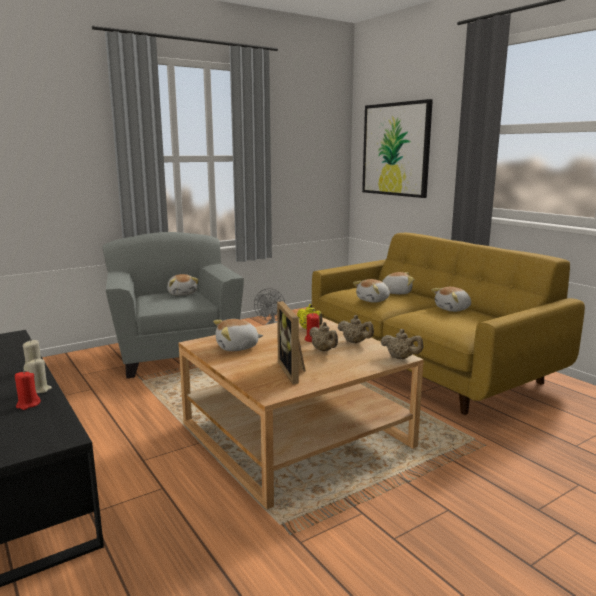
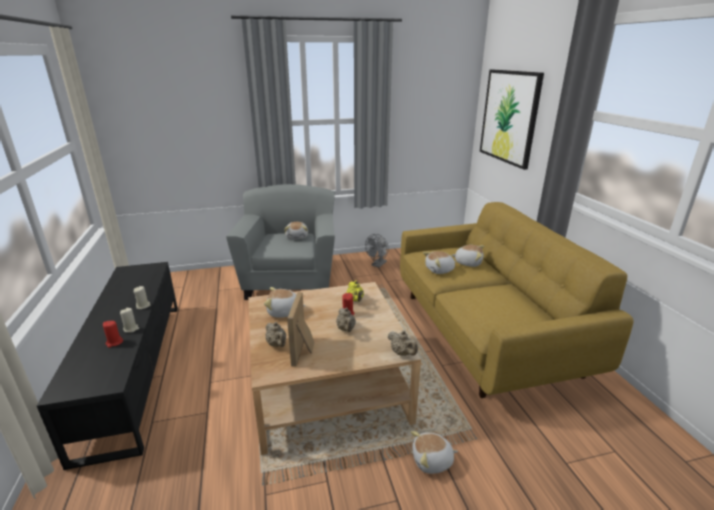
camera: 20 degrees right, 10 degrees up
(355, 342) = (379, 324): beige teapot -> beige teapot (277, 344)
(453, 309) = (504, 294): plush toy -> plush toy (432, 461)

